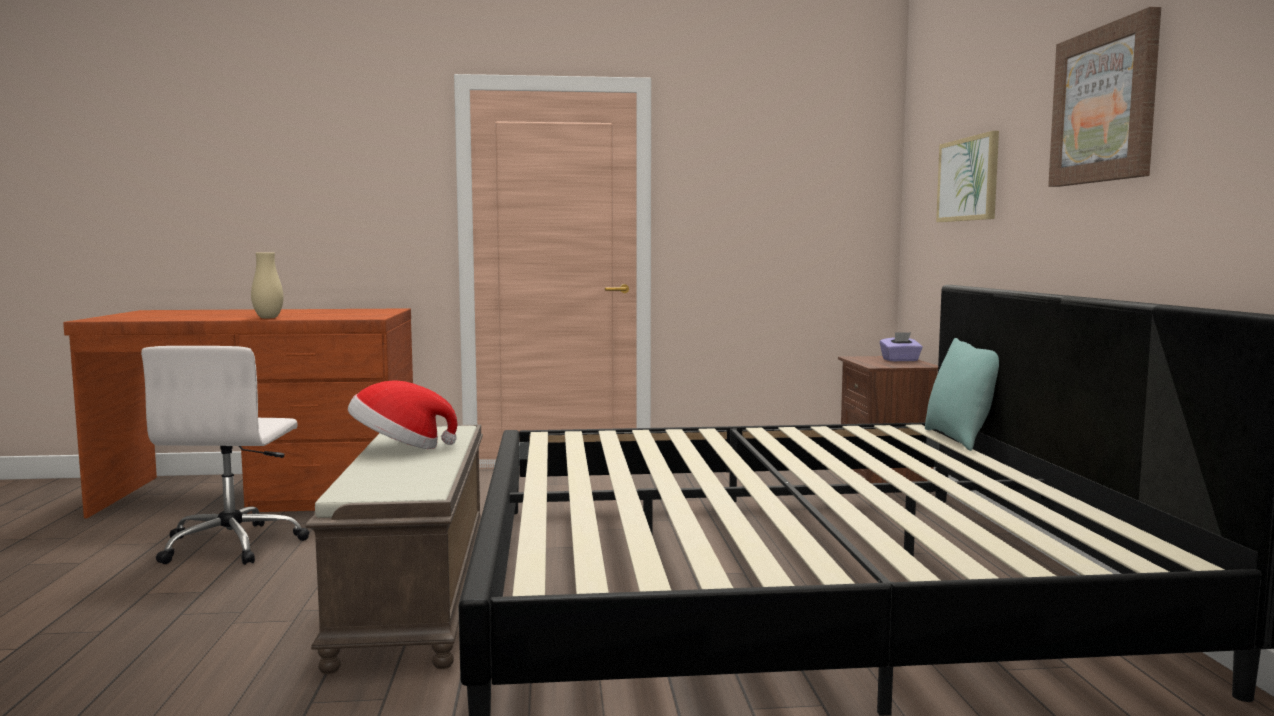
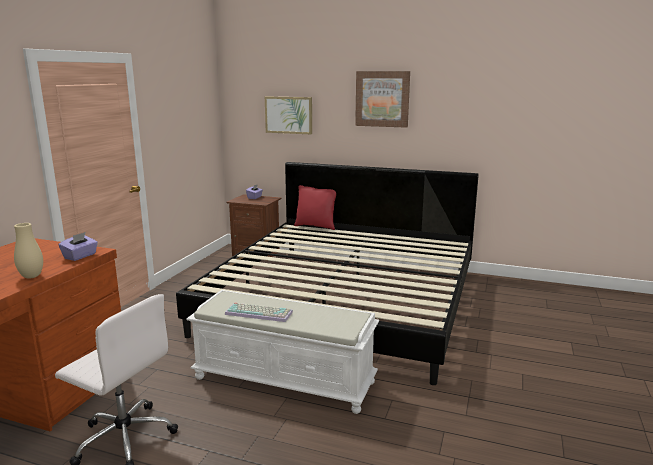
camera: 65 degrees left, 10 degrees up
(346, 317) = (80, 256): none -> purple tissue box
(399, 448) = (260, 313): hat -> keyboard
(417, 596) = (285, 379): brown bench -> white bench
(961, 439) = (316, 226): turquoise pillow -> red pillow

